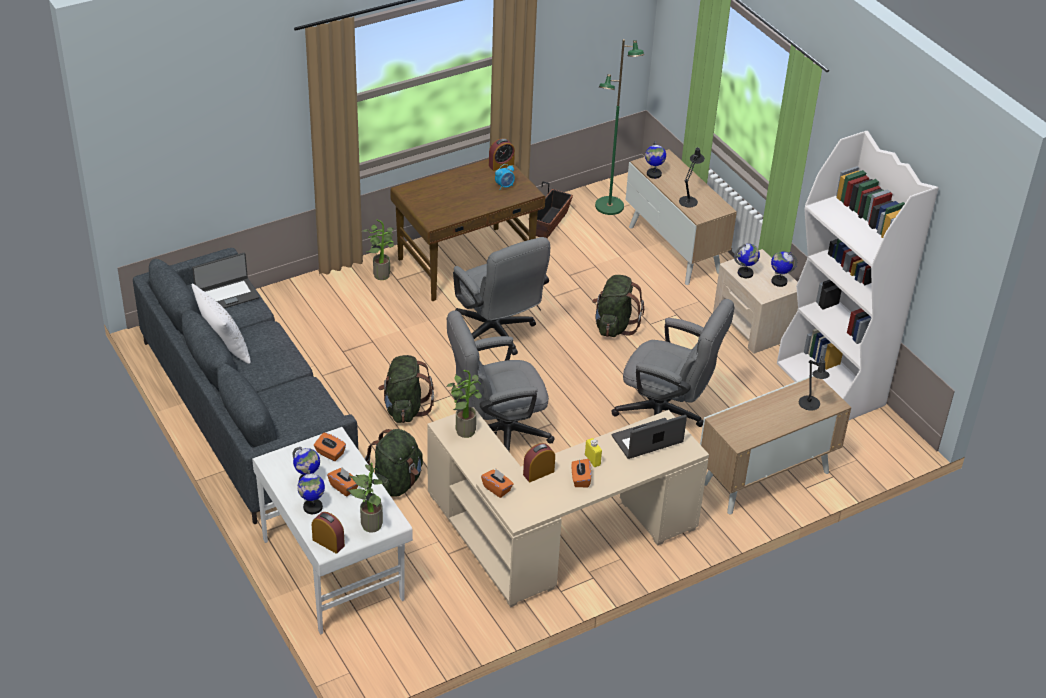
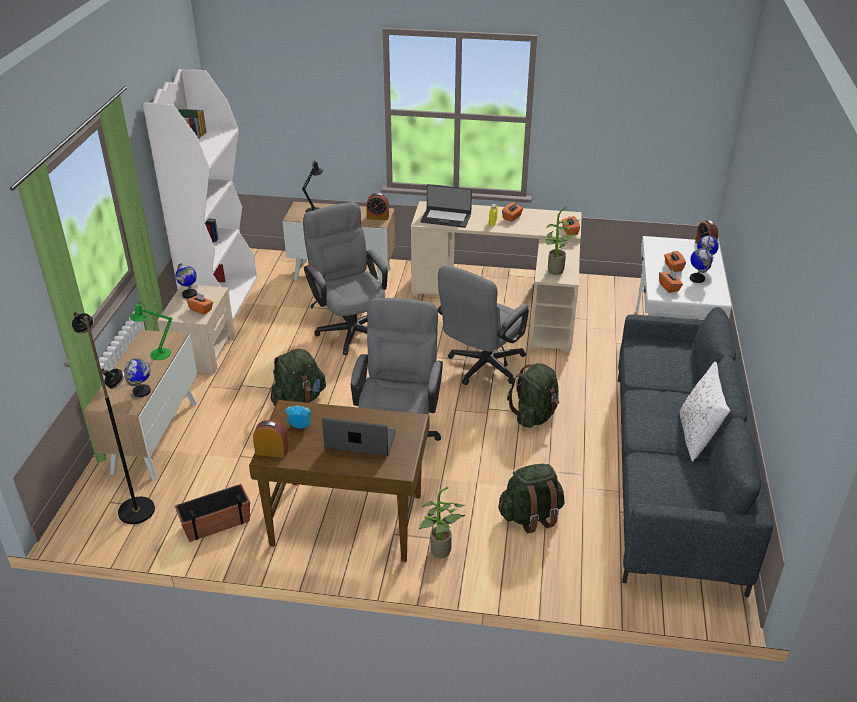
camera: 140 degrees left, 5 degrees down
(227, 295) = (666, 486): laptop -> laptop (360, 441)
(368, 524) = (671, 245): potted plant -> none
(396, 484) = (587, 369): green backpack -> green backpack (530, 516)
(497, 433) = (481, 368): grey office chair -> grey office chair turned 105 degrees clockwise
(538, 473) = (534, 228): alarm clock -> alarm clock (377, 217)
(609, 206) = (137, 510): green floor lamp -> black floor lamp
(689, 200) = (157, 355): black table lamp -> green table lamp
(745, 273) = (201, 309): globe -> orange tissue box

